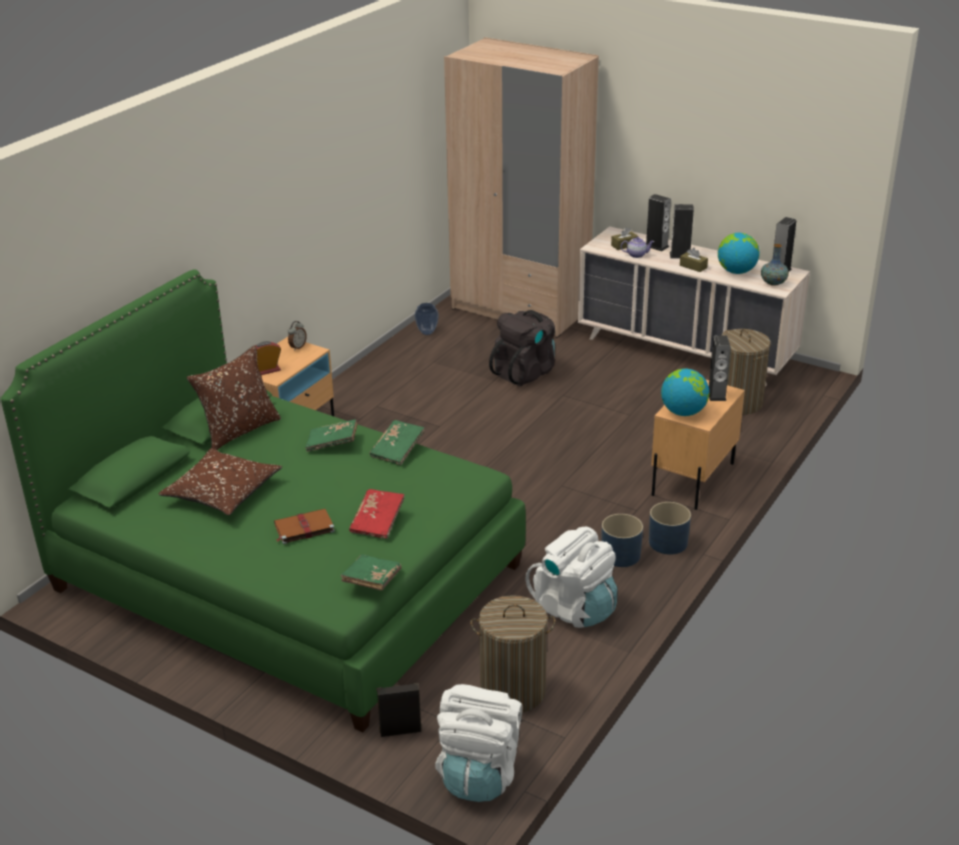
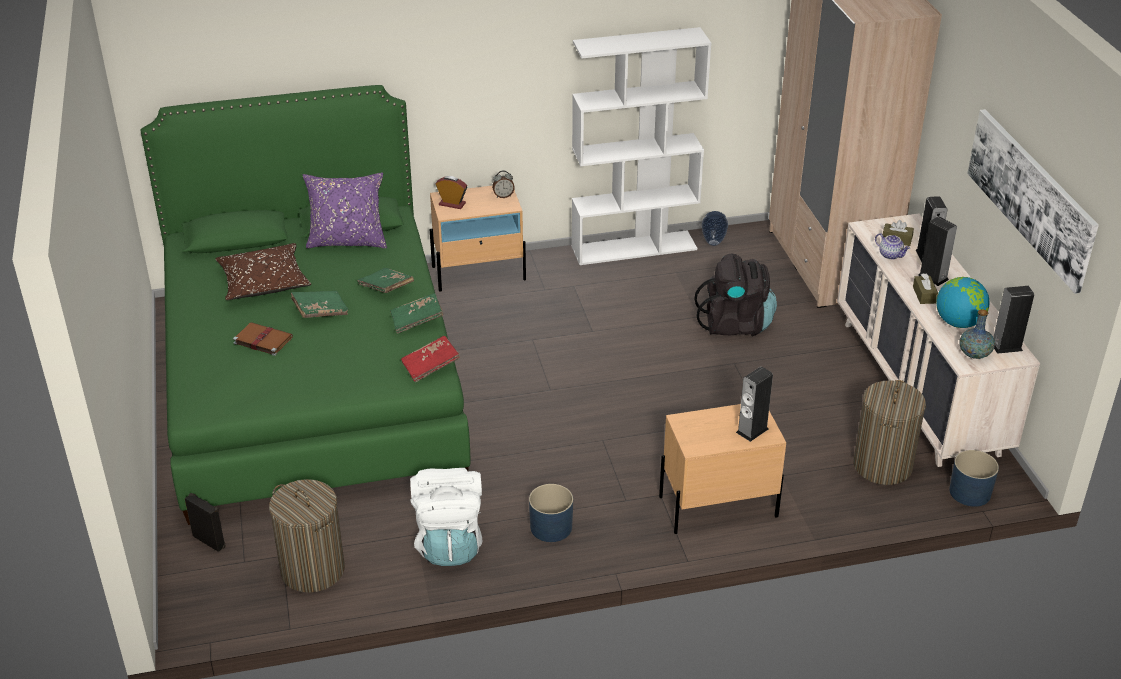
camera: 45 degrees right, 5 degrees up
(239, 430) = (347, 241): brown pillow -> purple pillow
(371, 580) = (238, 406): green book -> green book (320, 311)
(378, 361) = (634, 248): none -> white bookcase
(378, 522) = (312, 367): red book -> red book (430, 366)
(479, 773) = (205, 608): white backpack -> none
(668, 543) = (603, 544): blue planter -> blue planter (969, 493)
(683, 412) = (693, 428): globe -> none
(757, 153) = (1030, 196): none -> picture

